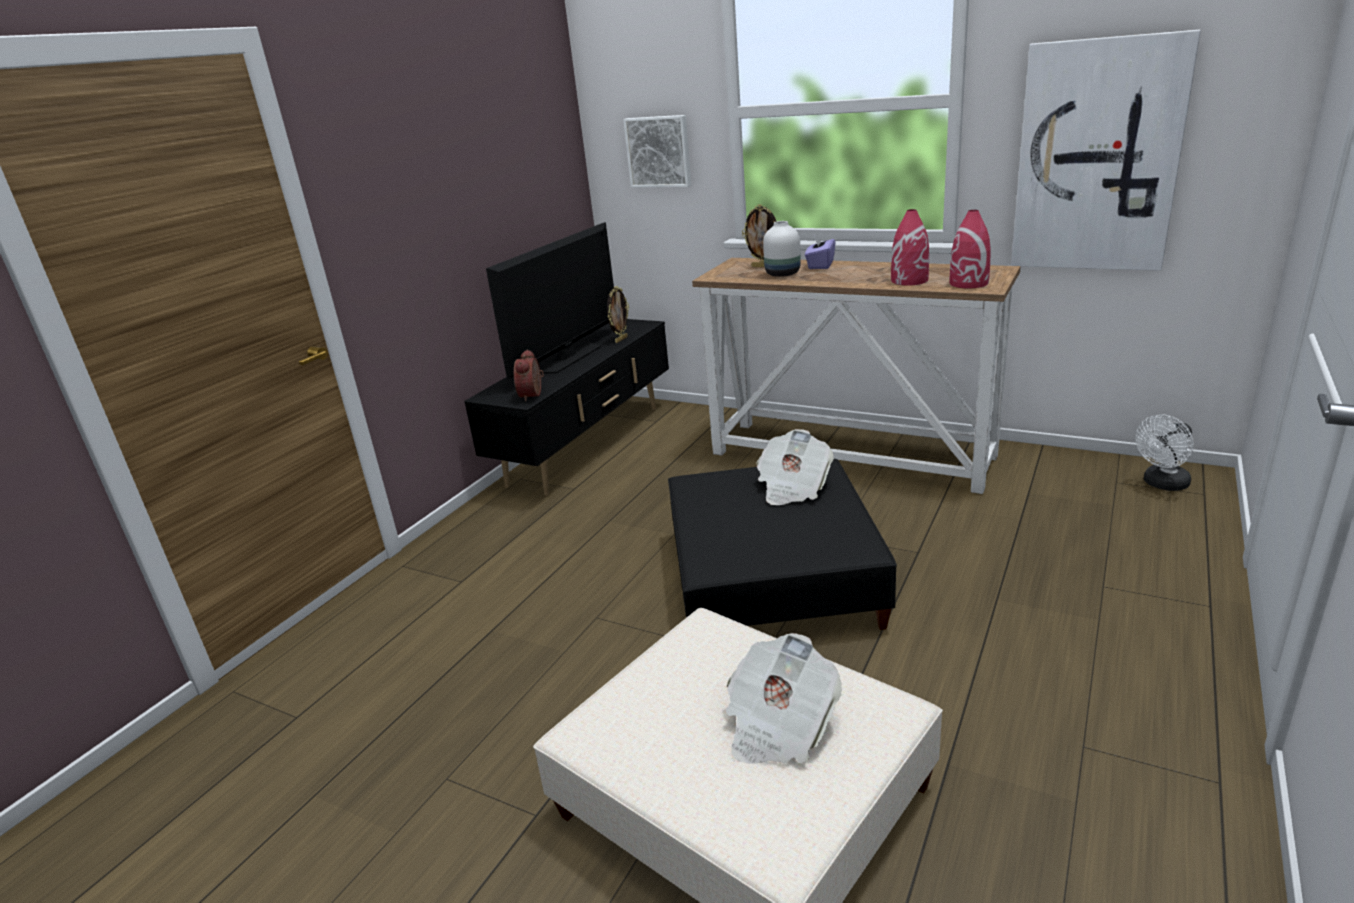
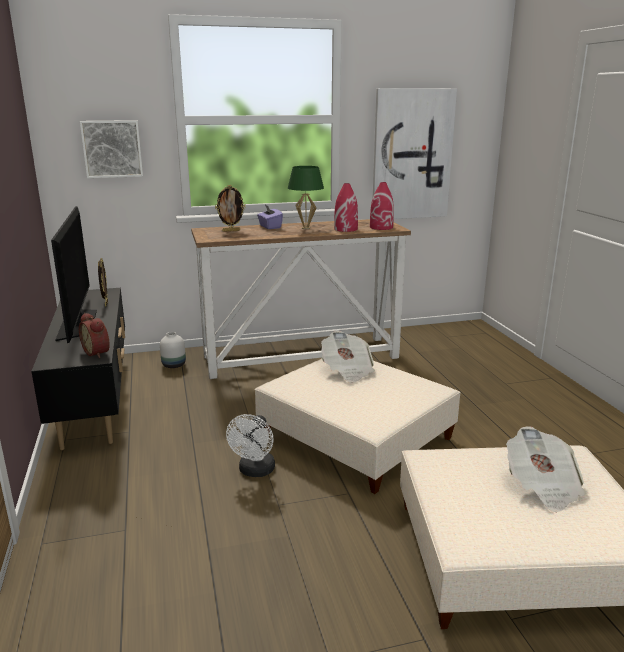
camera: 45 degrees left, 5 degrees down
(773, 577) = (355, 436): black ottoman -> beige ottoman
(783, 274) = (257, 233): white vase -> white vase (174, 365)
(860, 272) = (306, 228): none -> green table lamp
(1162, 484) = (465, 333): white fan -> white fan (255, 471)

